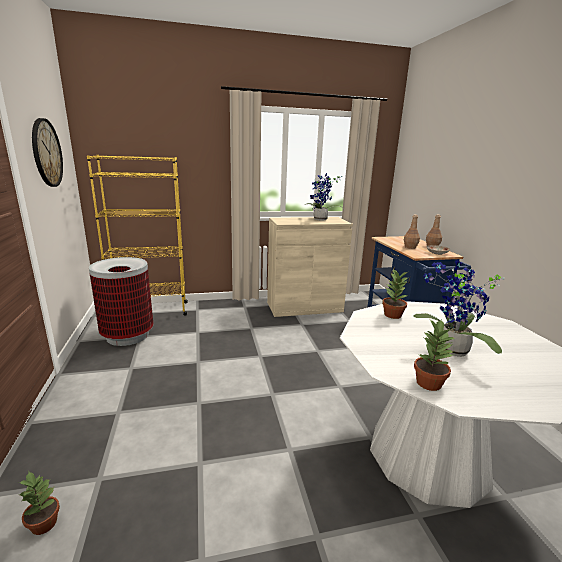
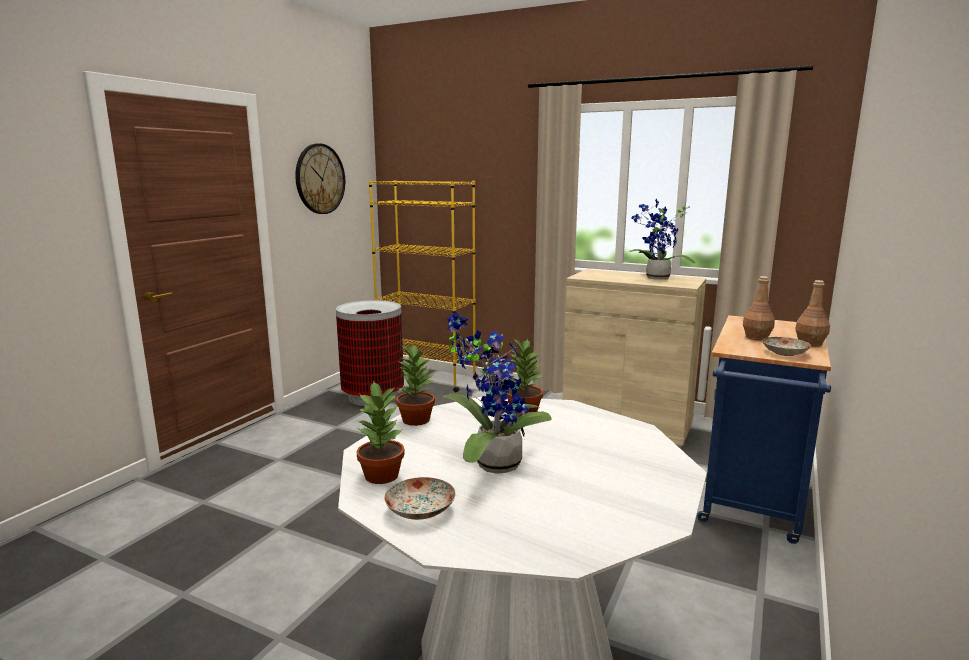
camera: 40 degrees right, 5 degrees down
(43, 523) = (141, 512): potted plant -> potted plant (415, 419)
(490, 394) = (420, 511): none -> plate

